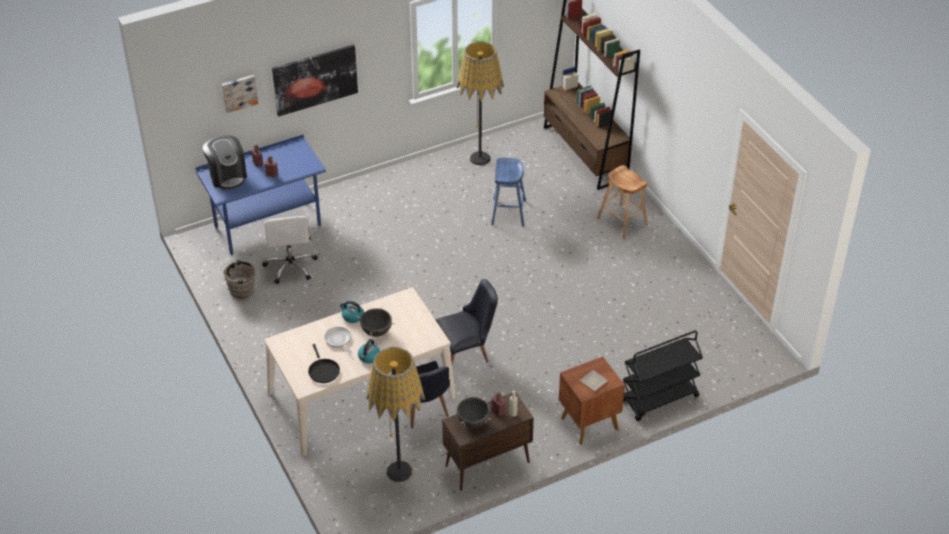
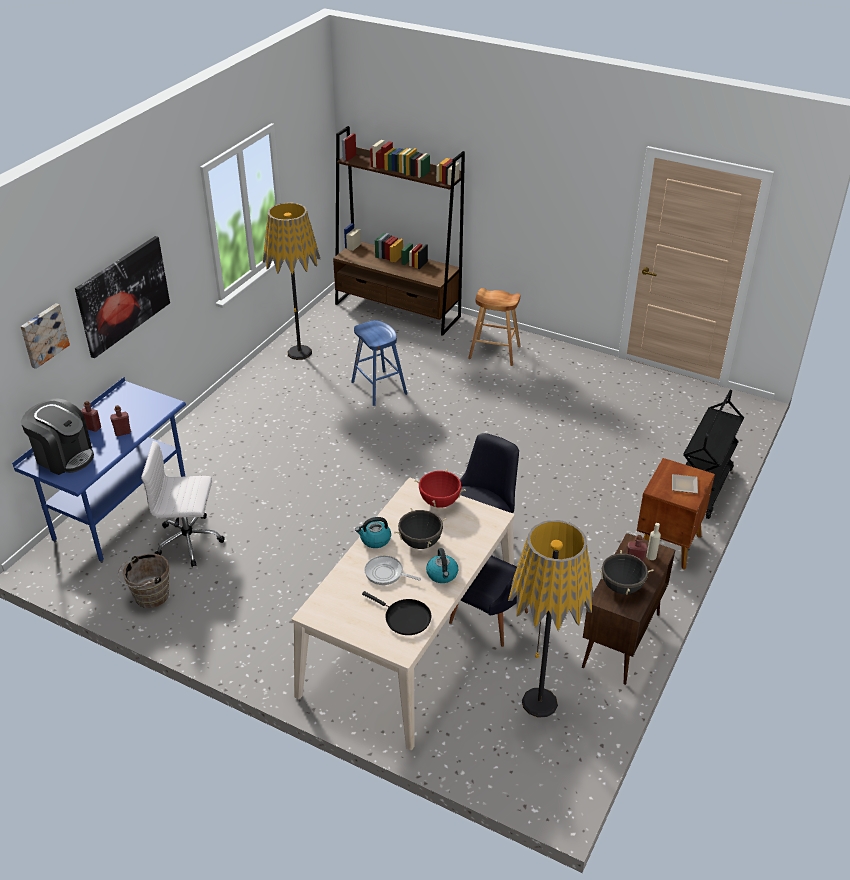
camera: 35 degrees left, 5 degrees down
(291, 266) = (190, 541): white office chair -> white office chair turned 135 degrees clockwise
(414, 312) = (440, 502): none -> red cooking pot

